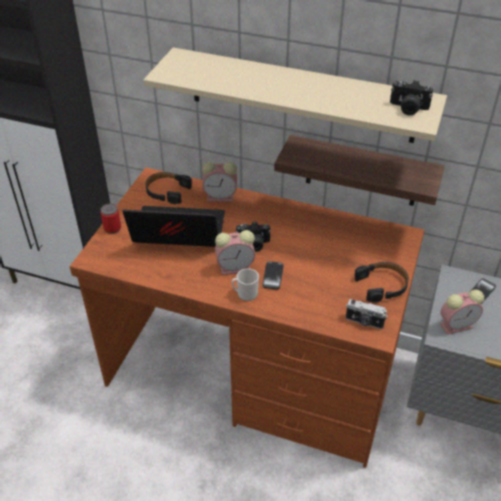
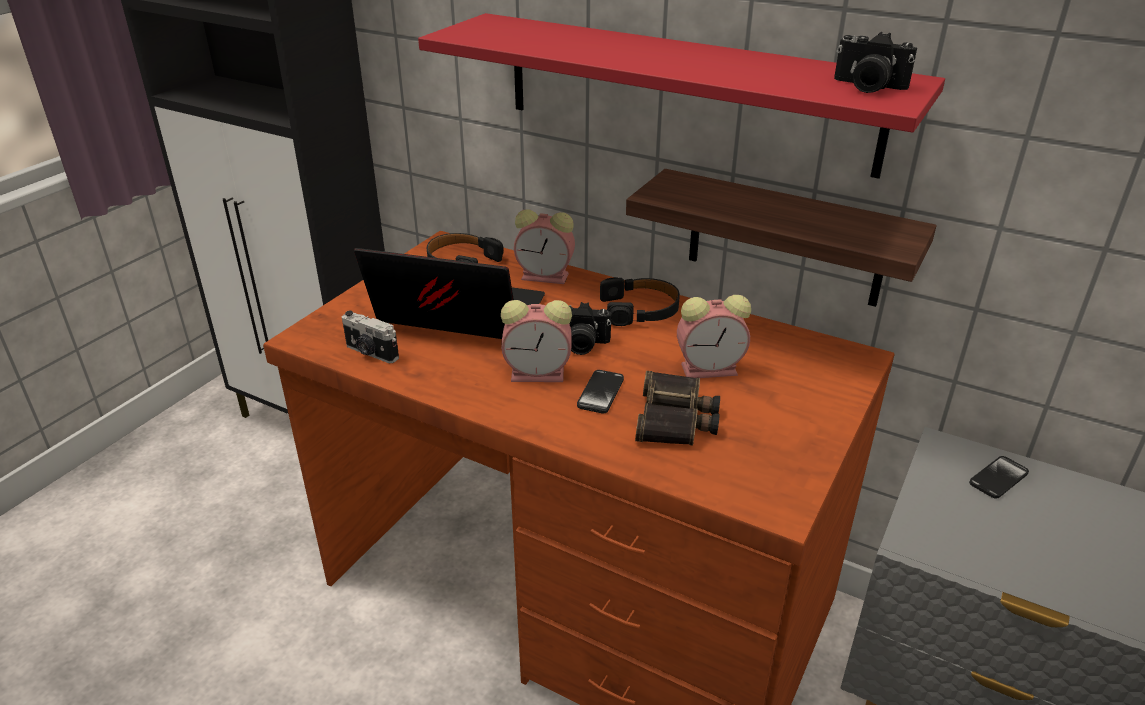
camera: 10 degrees right, 10 degrees down
(112, 228) = (355, 301): can -> none
(245, 294) = (542, 414): mug -> none
(301, 95) = (685, 92): beige shelf -> red shelf
(317, 288) = (676, 419): none -> binoculars
(364, 322) = (755, 484): camera -> camera (371, 353)
(382, 285) = (801, 428): black headphones -> black headphones (640, 310)
(457, 325) = (947, 528): alarm clock -> alarm clock (711, 369)

